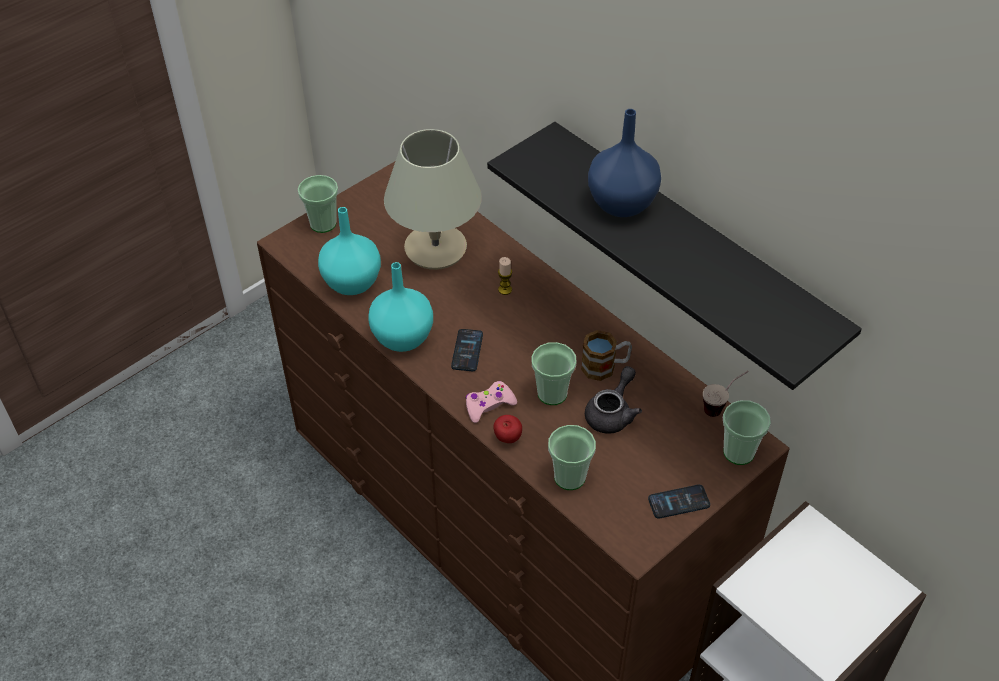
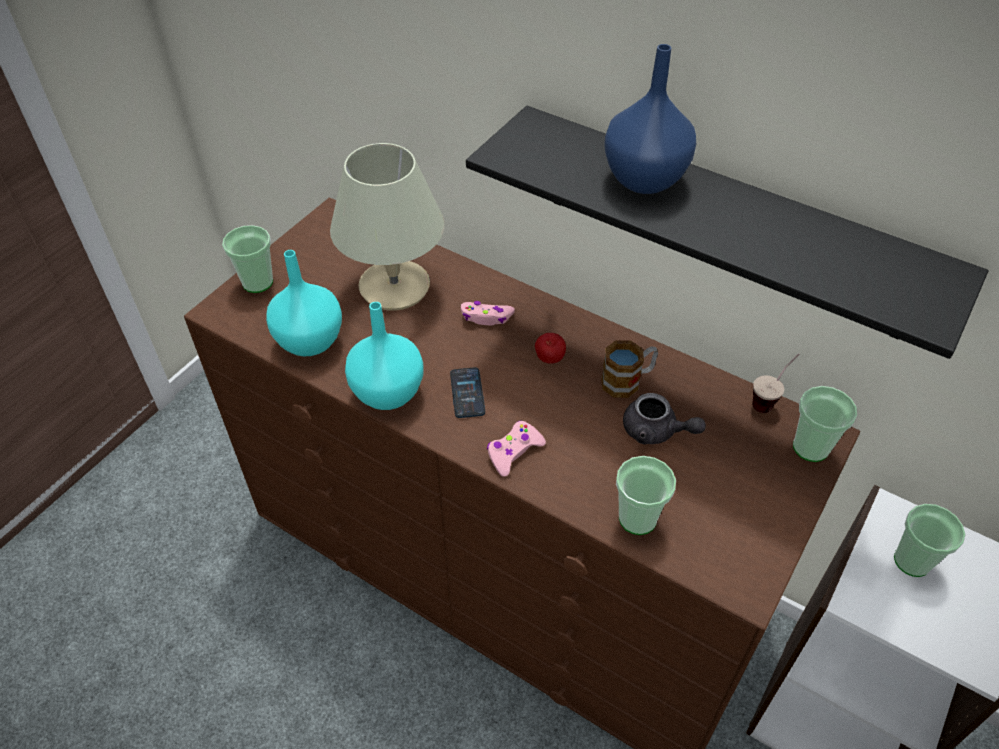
camera: 15 degrees left, 0 degrees up
(505, 289) = (486, 317): candle -> pink game controller
(507, 439) = (549, 487): apple -> apple (549, 360)
(552, 393) = (581, 423): cup -> cup (912, 561)
(612, 413) = (656, 431): grey teapot -> grey teapot turned 105 degrees clockwise
(678, 502) = (771, 520): phone -> none

